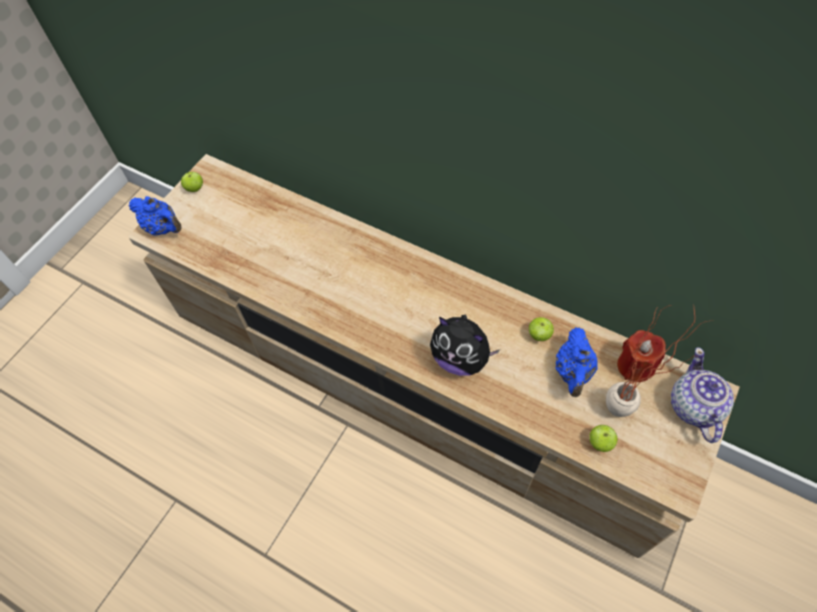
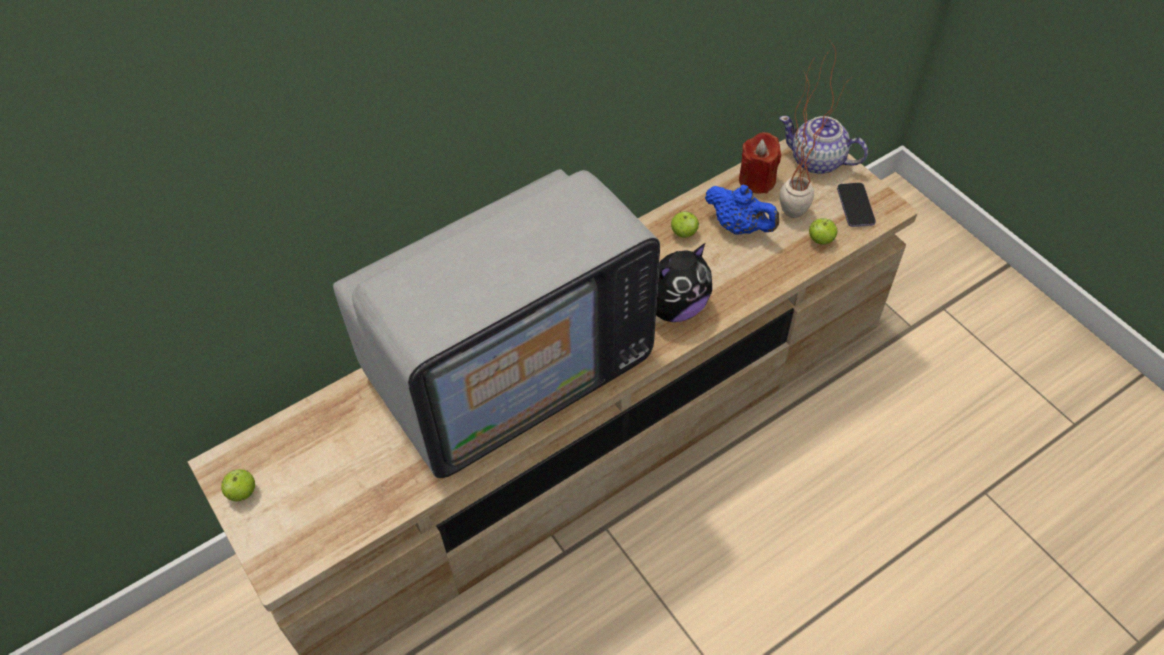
camera: 65 degrees left, 5 degrees down
(163, 228) = (284, 553): blue teapot -> none
(348, 277) = (508, 368): none -> television
(661, 458) = (855, 206): none -> phone

